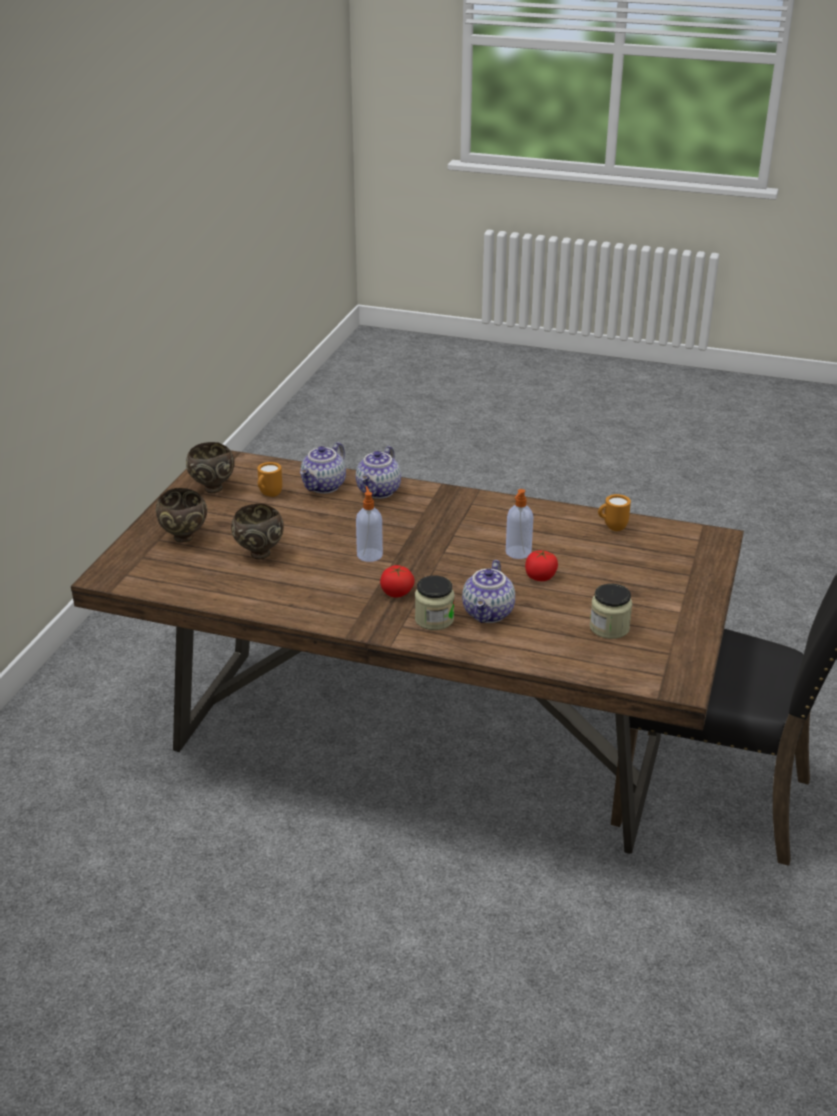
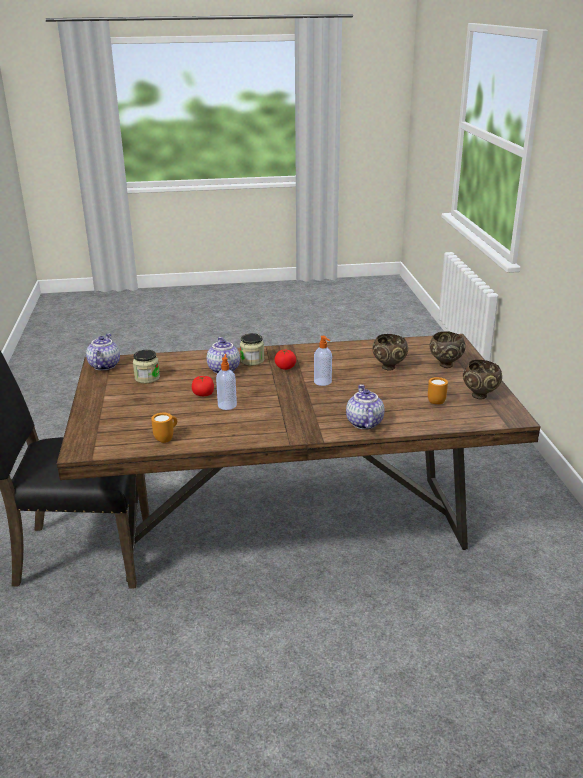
camera: 155 degrees right, 5 degrees down
(324, 487) = (407, 416): teapot -> teapot (104, 365)

